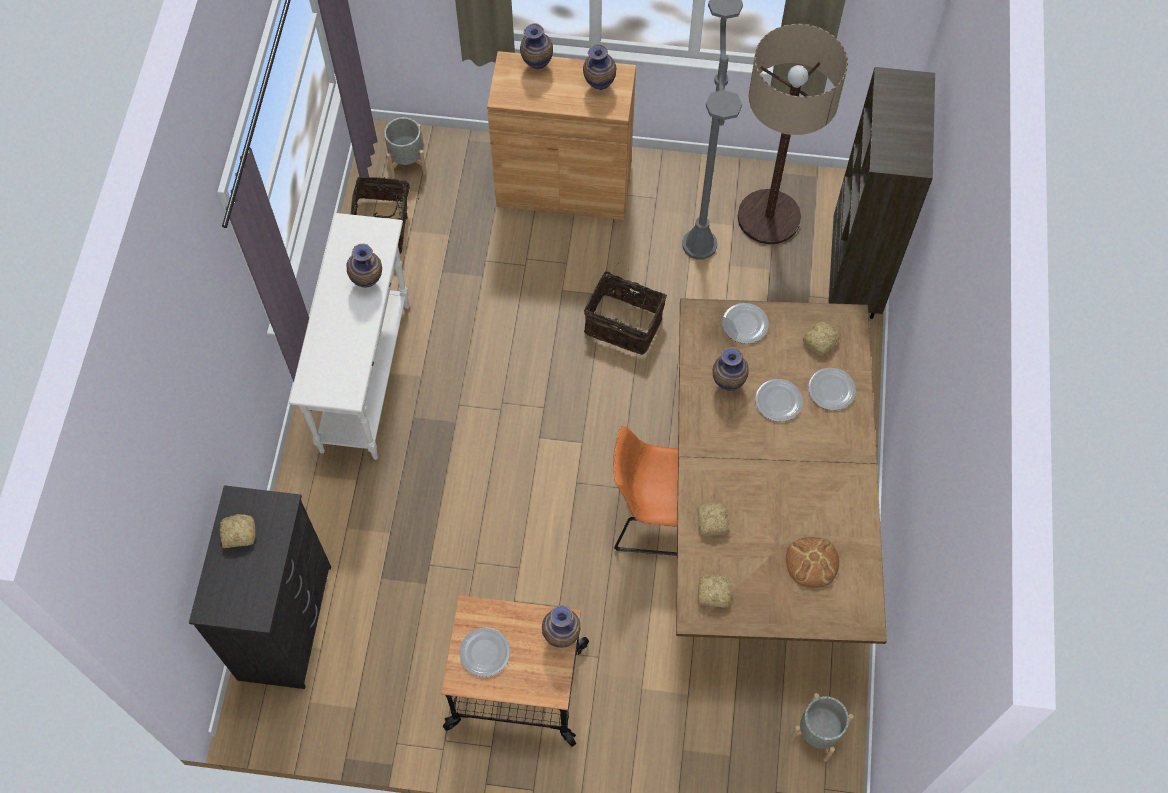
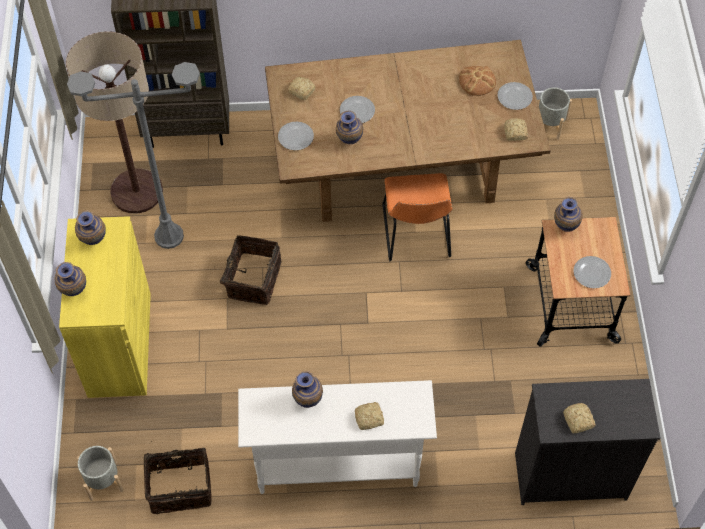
camera: 100 degrees left, 5 degrees down
(564, 187) = (119, 344): brown cabinet -> yellow cabinet
(712, 523) = (463, 139): bread -> bread (370, 418)
(832, 389) = (341, 81): plate -> plate (514, 96)

